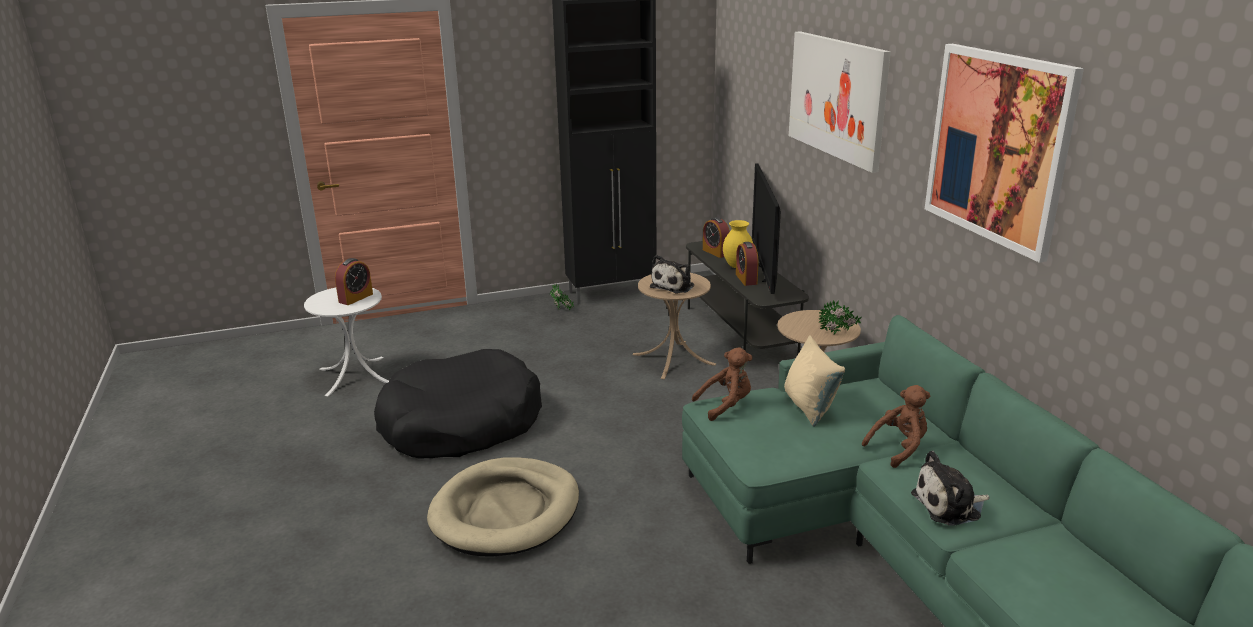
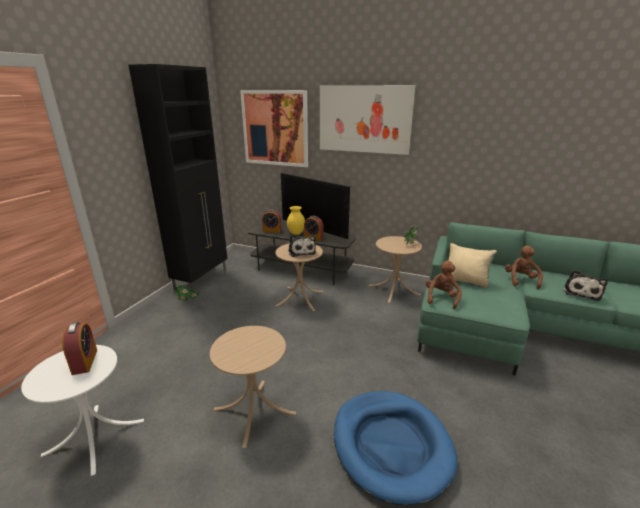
camera: 50 degrees left, 0 degrees up
(460, 423) = (254, 411): black dog bed -> beige side table
(506, 512) = (391, 445): beige dog bed -> blue dog bed
(997, 147) = (511, 122): picture -> picture (275, 128)

